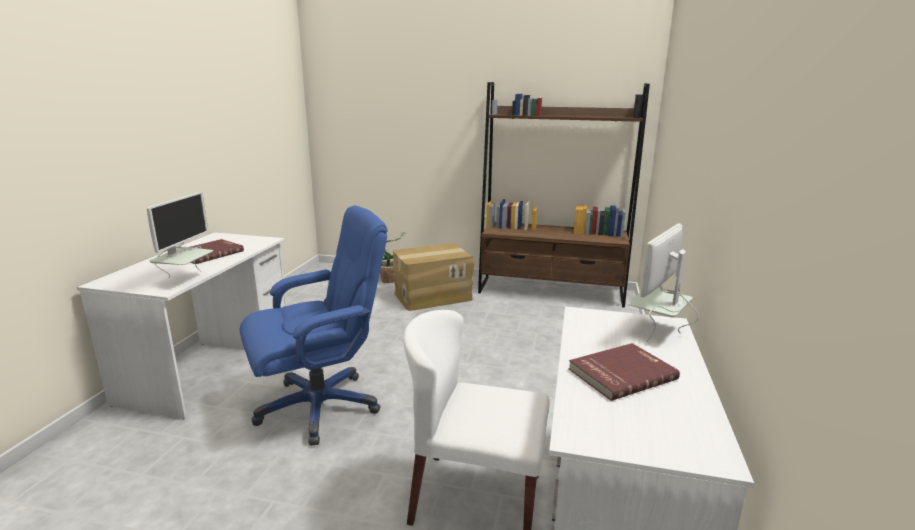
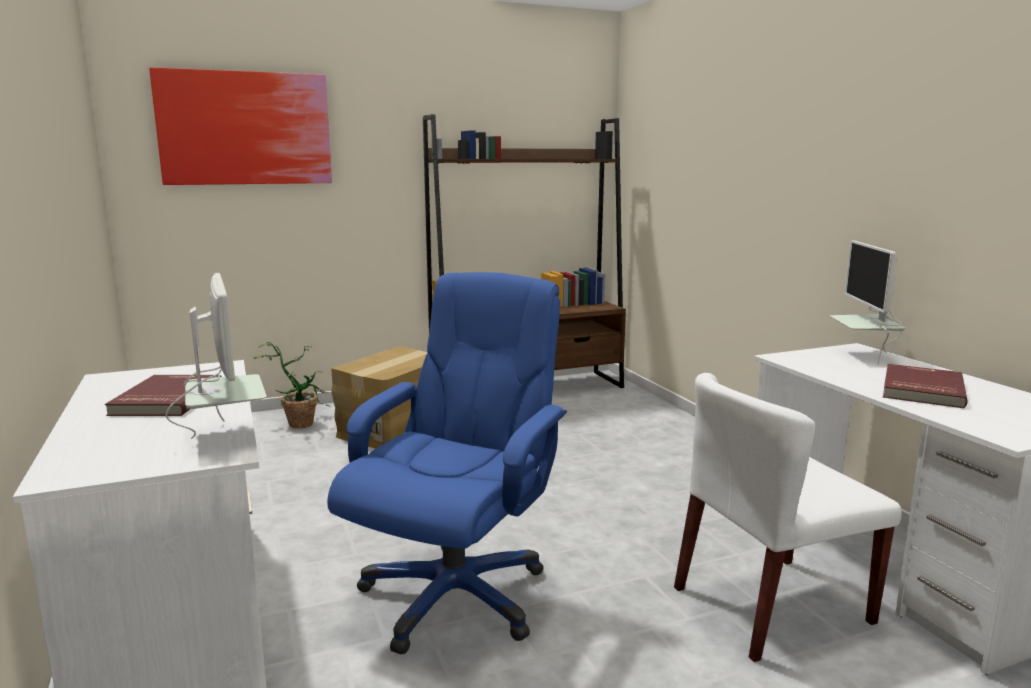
camera: 35 degrees left, 5 degrees down
(379, 91) = (245, 128): none -> picture

